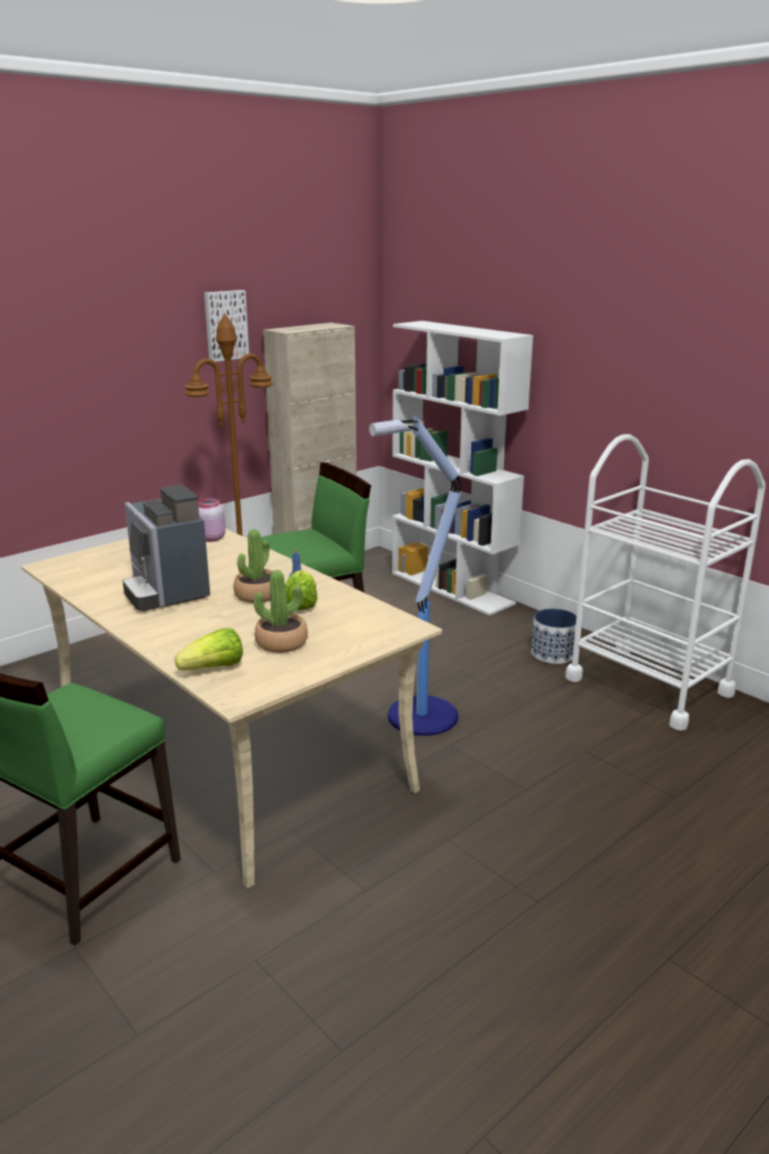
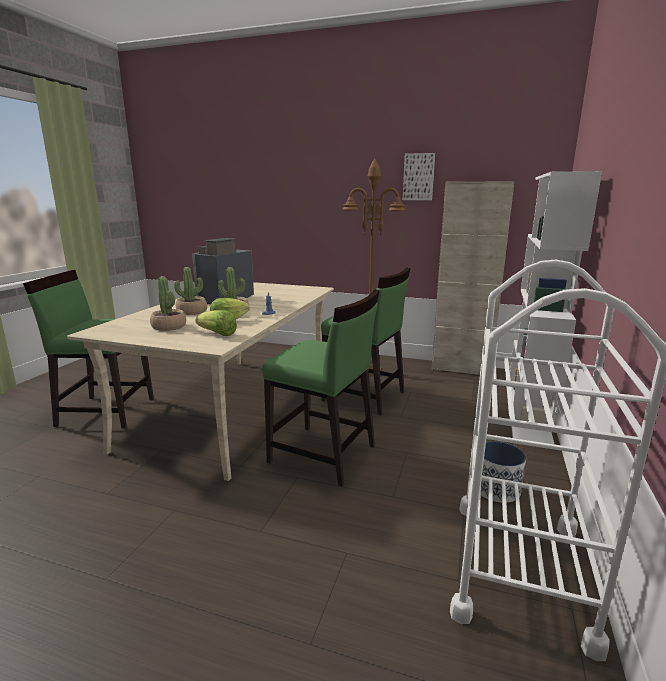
camera: 60 degrees right, 5 degrees down
(210, 539) = (304, 292): pink jar -> none
(213, 619) = (192, 311): none -> potted plant
(214, 668) = (127, 322): lettuce -> lettuce (217, 334)
(420, 717) = (323, 454): floor lamp -> green chair

